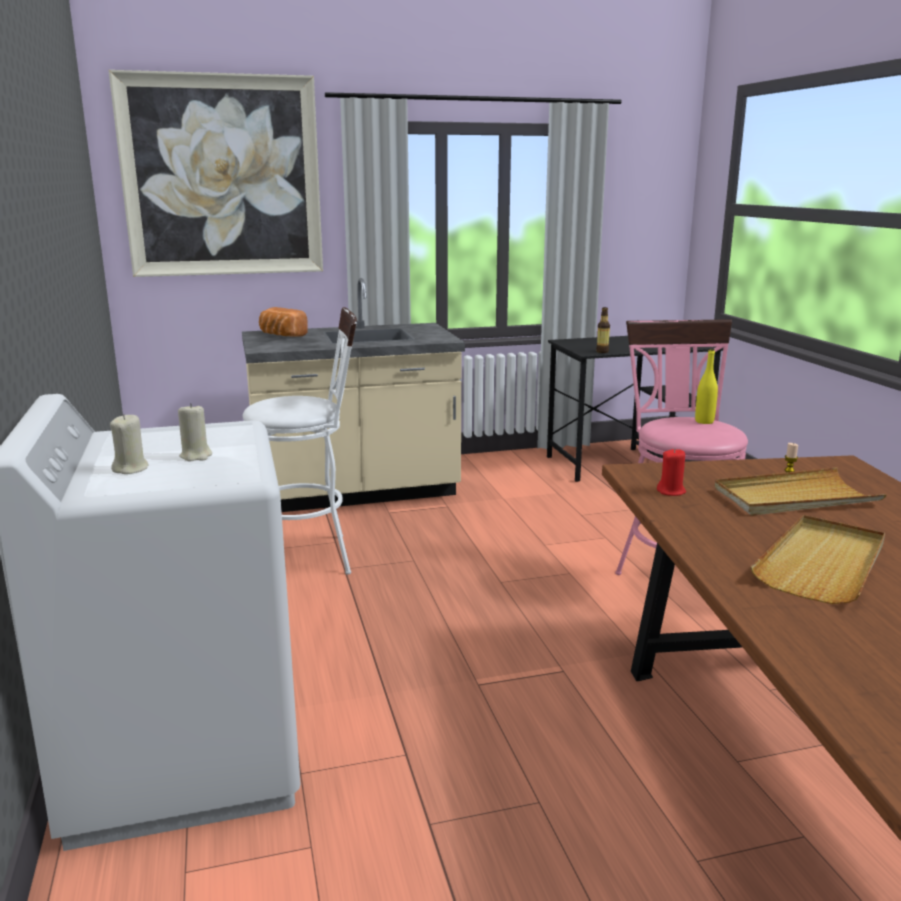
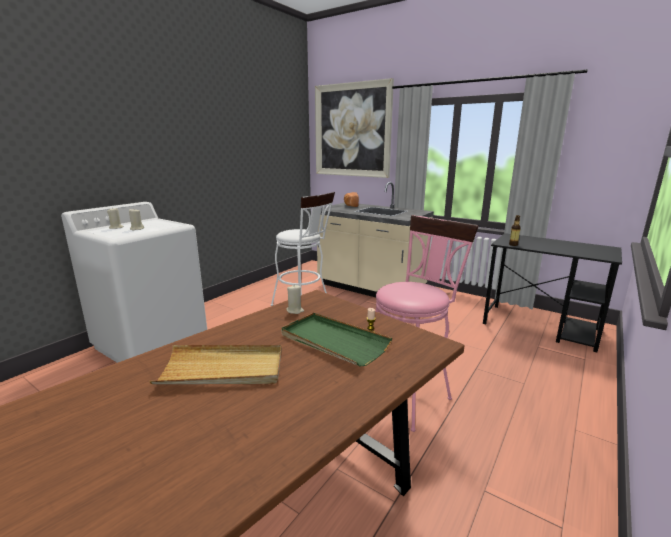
camera: 50 degrees right, 0 degrees up
(671, 491) = (295, 310): red candle -> beige candle
(704, 421) = (426, 290): yellow bottle -> none
(794, 497) = (333, 341): beige tray -> green tray

